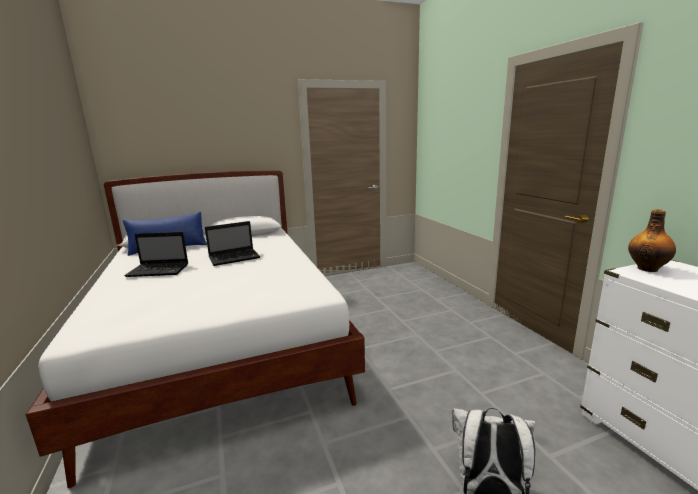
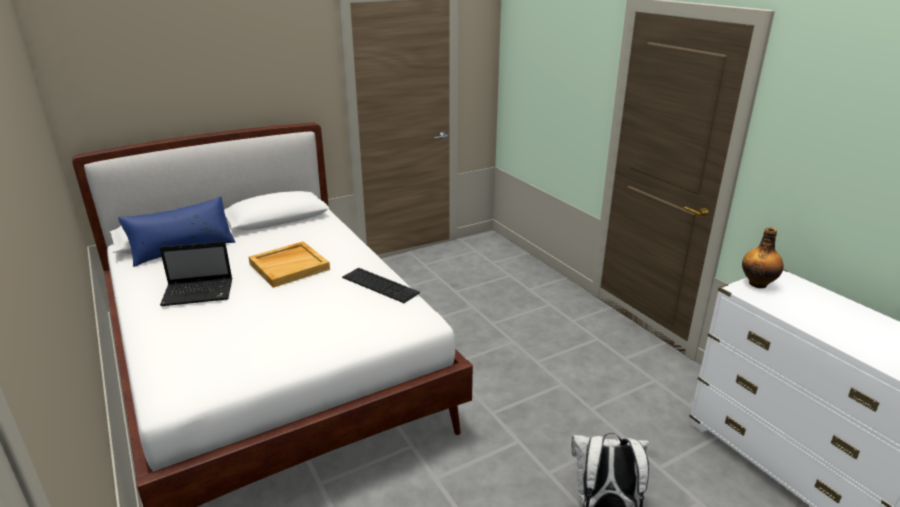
camera: 10 degrees left, 10 degrees up
(235, 258) = (289, 266): laptop -> beige tray
(297, 270) = (380, 285): none -> keyboard

